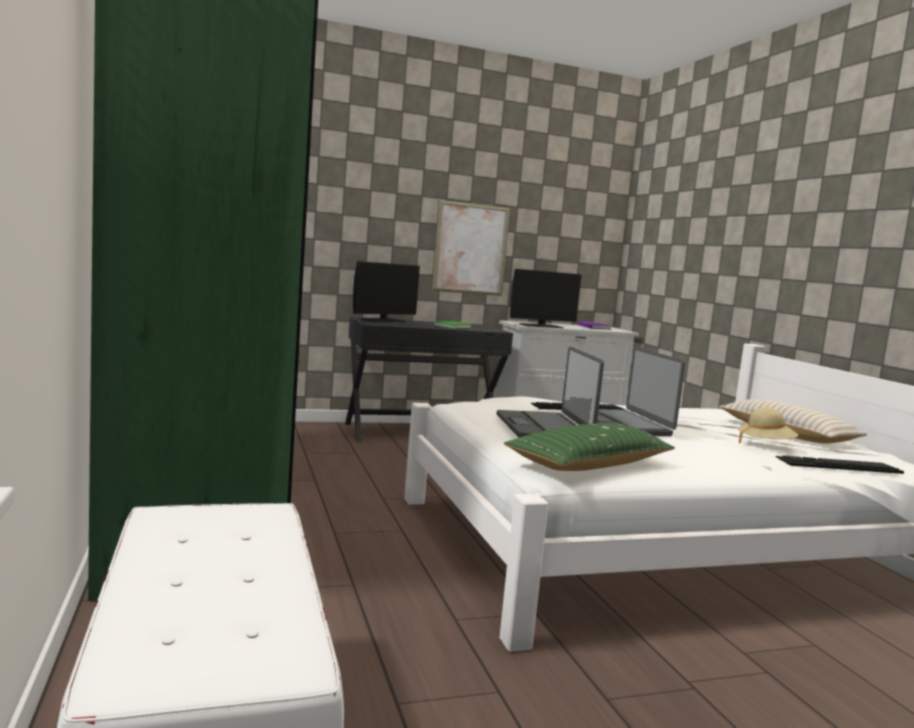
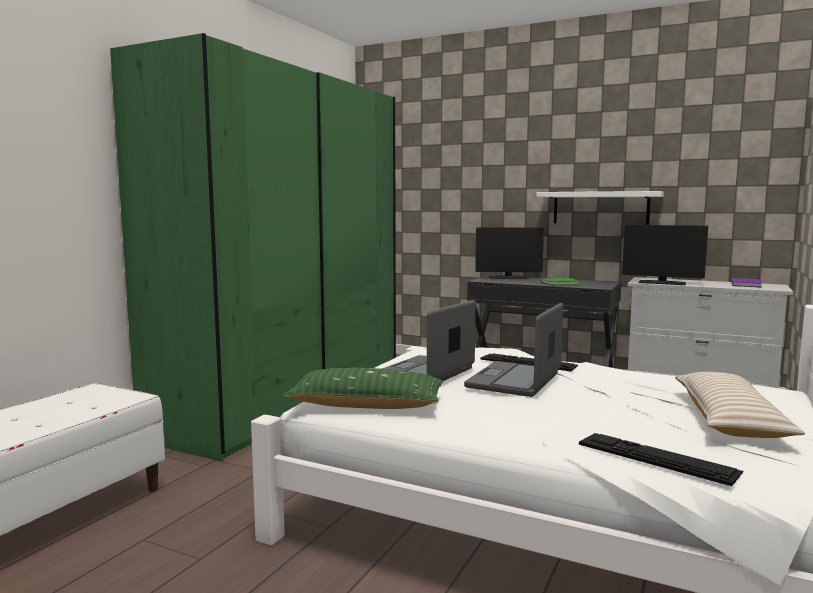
camera: 45 degrees right, 0 degrees up
(470, 249) = (600, 207): picture -> white shelf
(765, 445) = (629, 423): beige hat -> none

